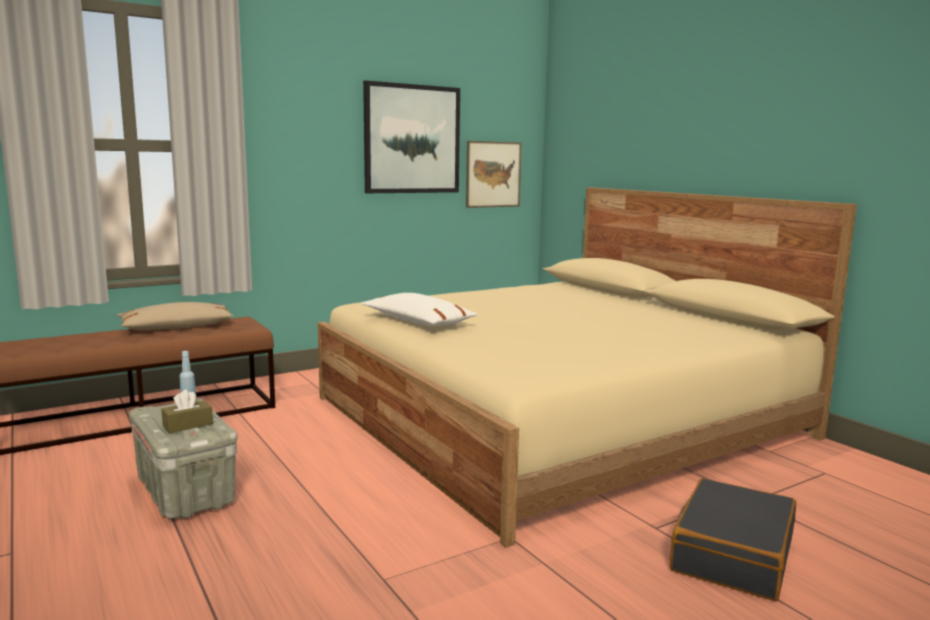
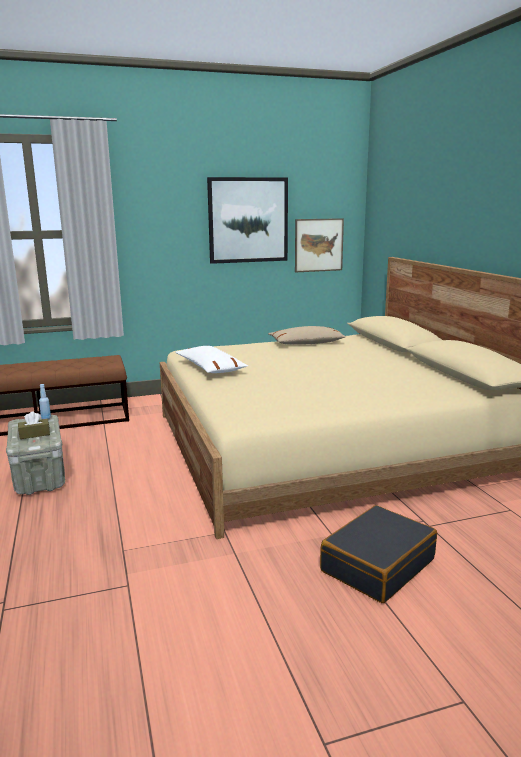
camera: 15 degrees right, 5 degrees up
(177, 327) = (65, 362): beige pillow -> beige pillow (307, 343)

